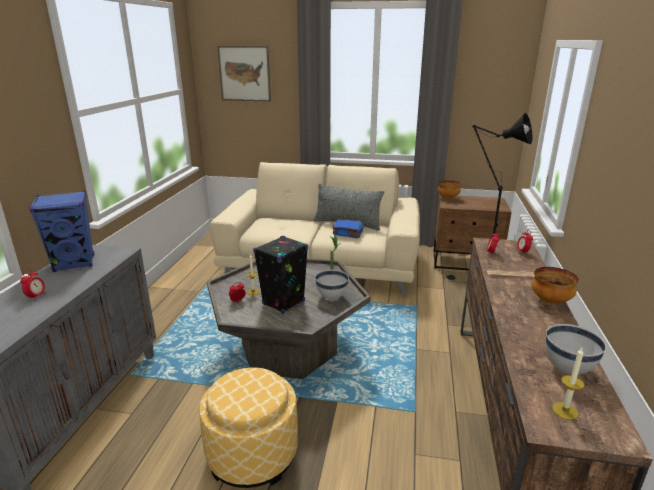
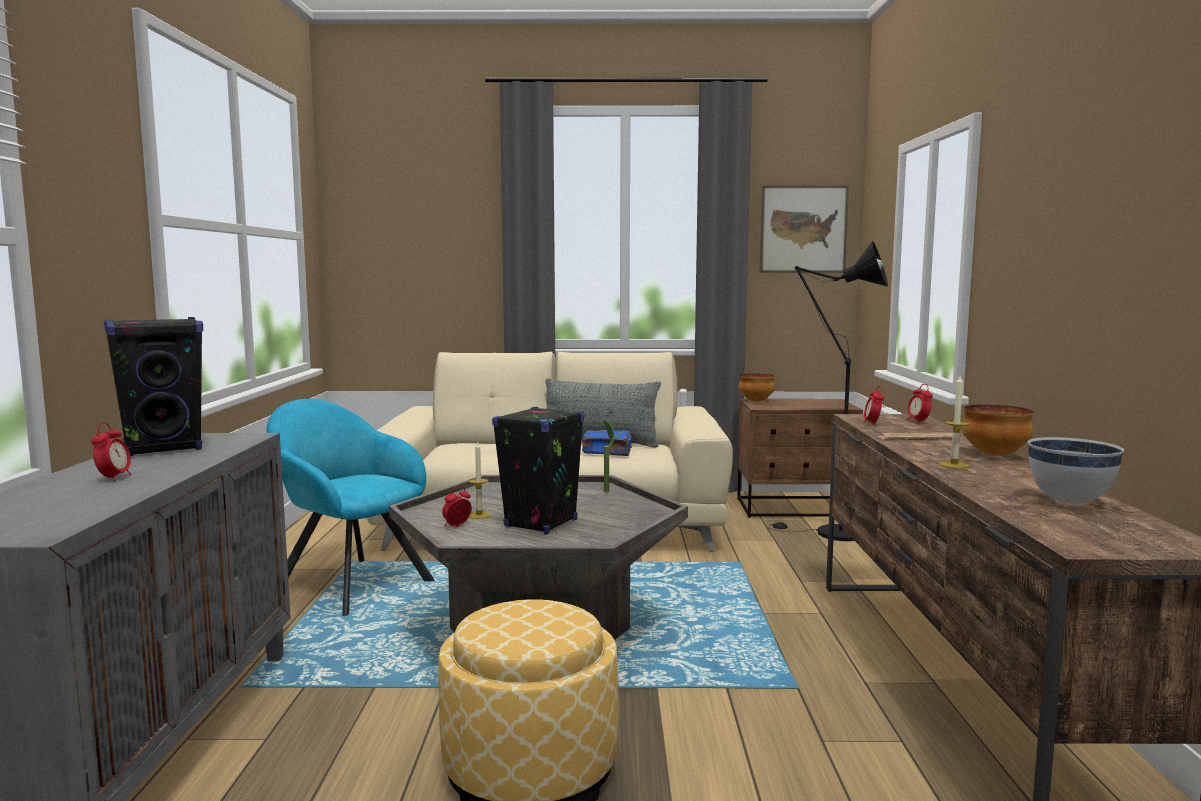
camera: 10 degrees left, 15 degrees down
(74, 263) = (163, 448): blue speaker -> black speaker
(200, 304) = (349, 584): none -> turquoise armchair
(244, 73) = (408, 215): picture -> picture (803, 229)
(331, 297) = (621, 514): white bowl -> none
(565, 411) = (1096, 532): candle -> candle (954, 465)

